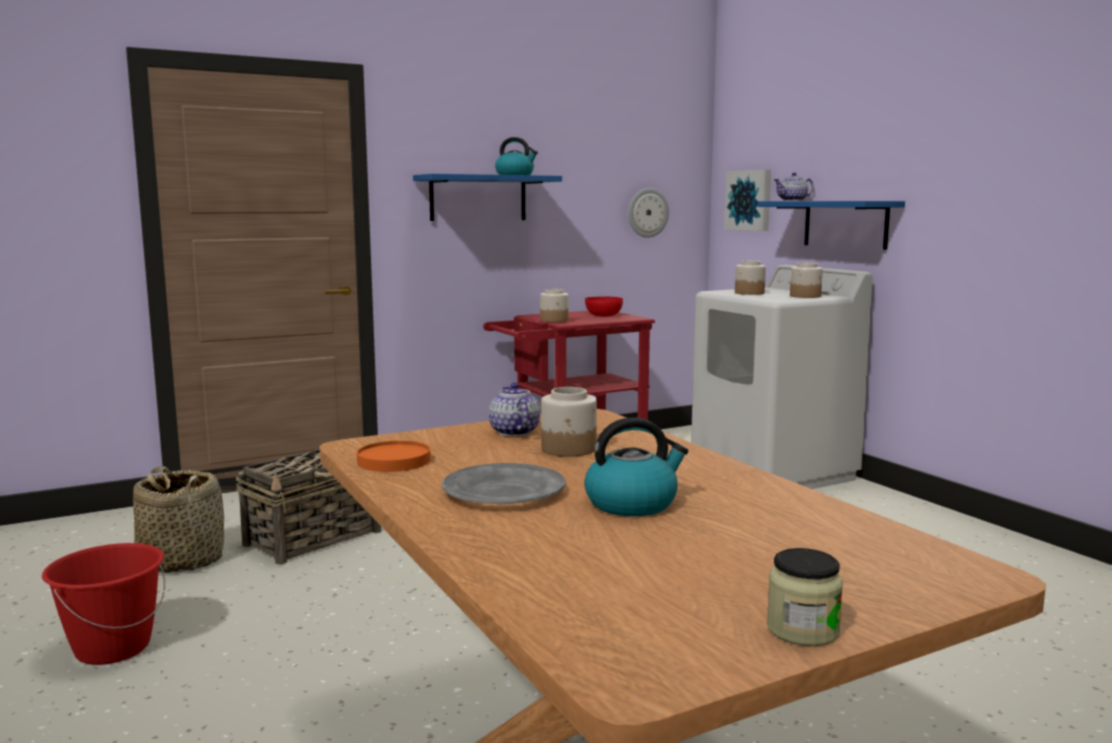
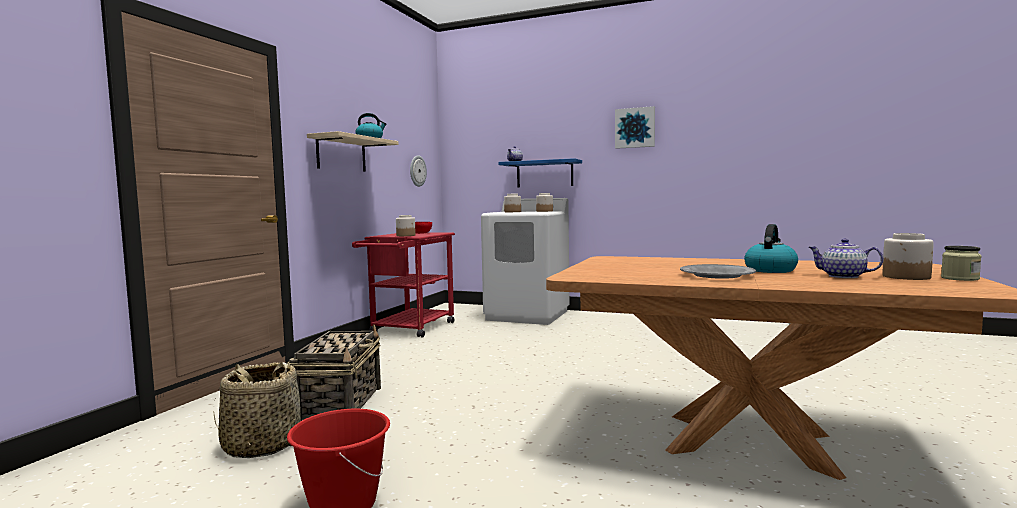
camera: 40 degrees left, 5 degrees down
(393, 461) = (620, 277): orange plate -> none
(478, 198) = (341, 154): blue shelf -> beige shelf
(514, 432) = (610, 264): teapot -> teapot (843, 276)
(569, 449) = (662, 264): jar -> jar (907, 277)
(749, 200) = (473, 164): picture -> picture (635, 128)

